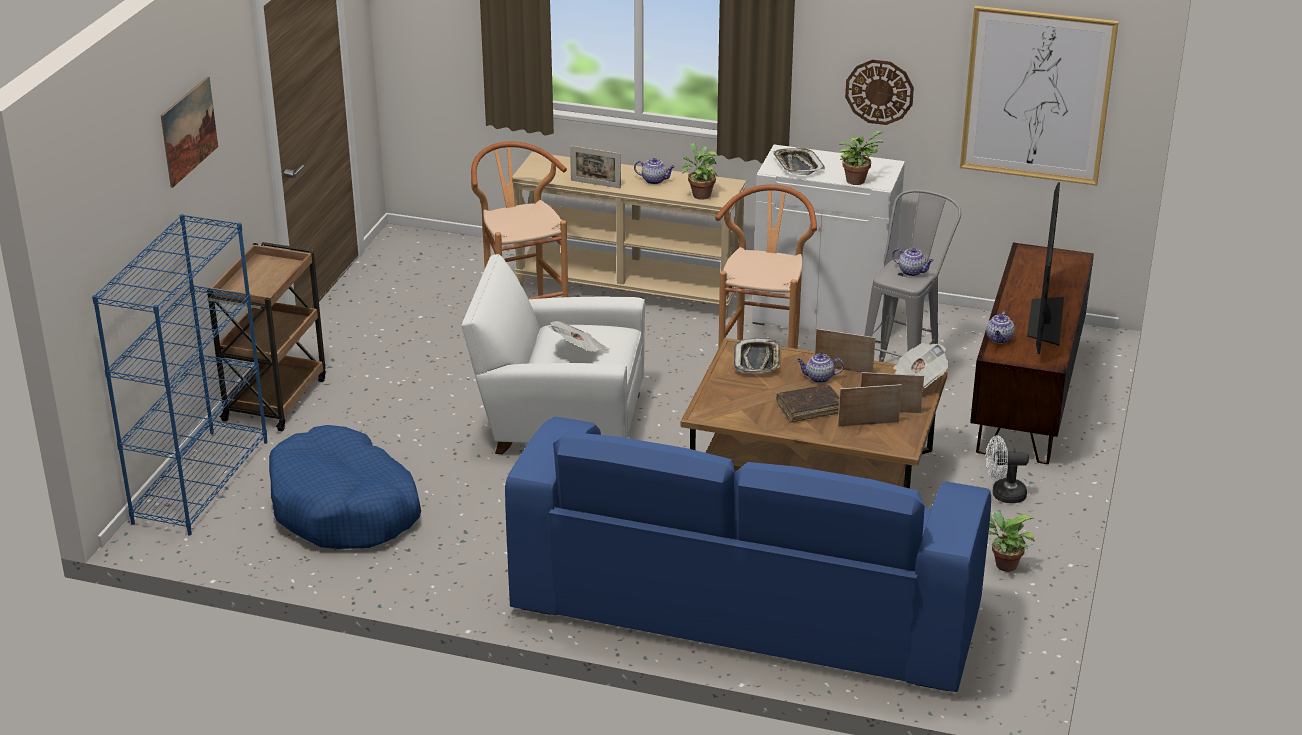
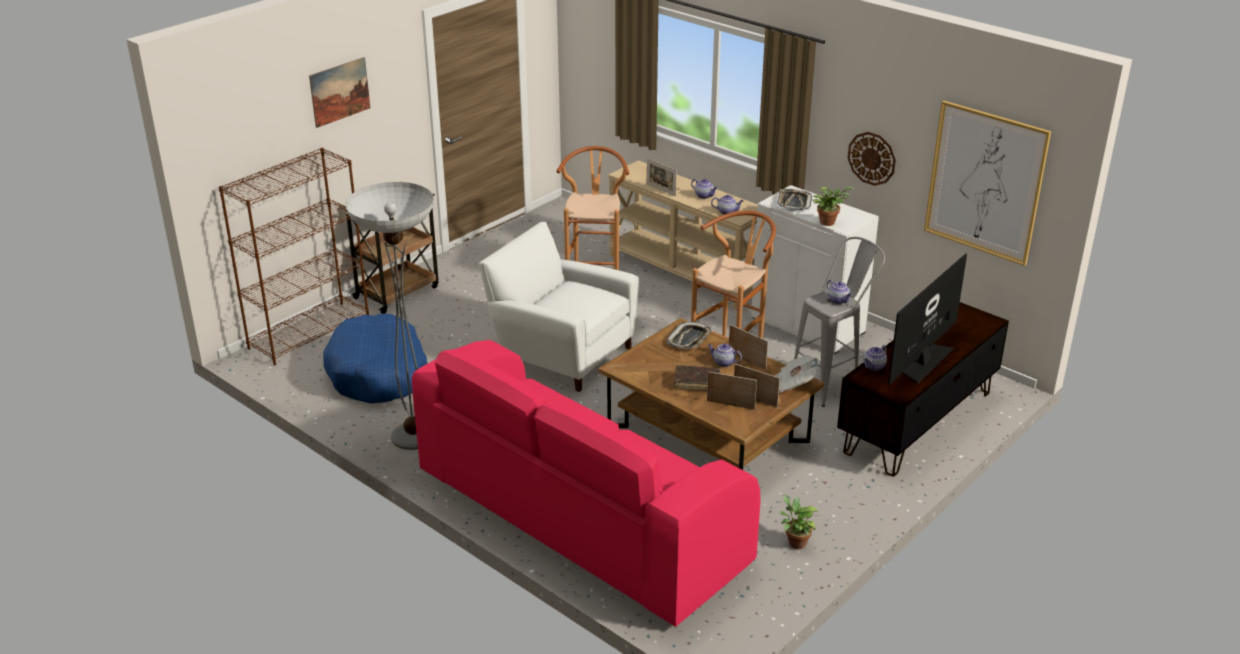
camera: 25 degrees right, 0 degrees up
(201, 481) = (310, 333): blue bookcase -> brown bookcase
(460, 572) = (413, 436): none -> floor lamp
(579, 351) = (567, 302): newspaper -> none
(699, 194) = (727, 212): potted plant -> teapot
(745, 608) = (579, 517): blue sofa -> pink sofa
(1003, 494) = (838, 489): white fan -> none

